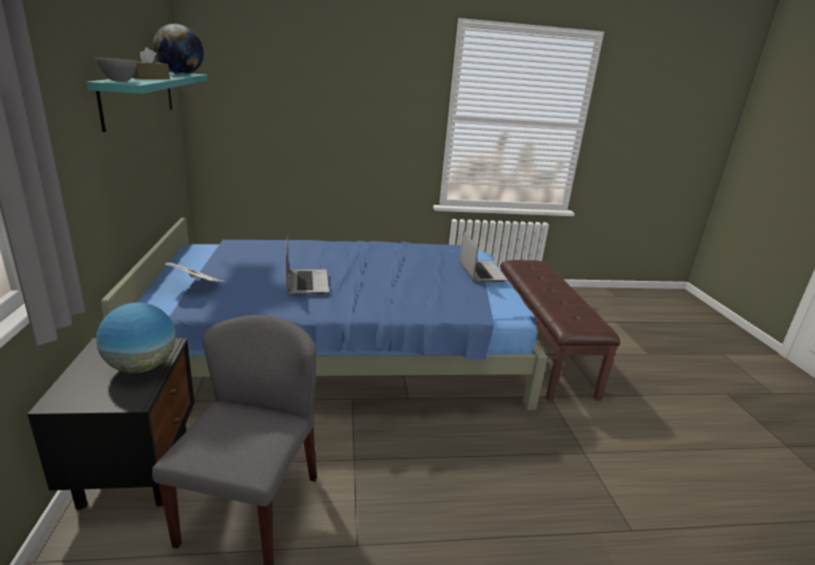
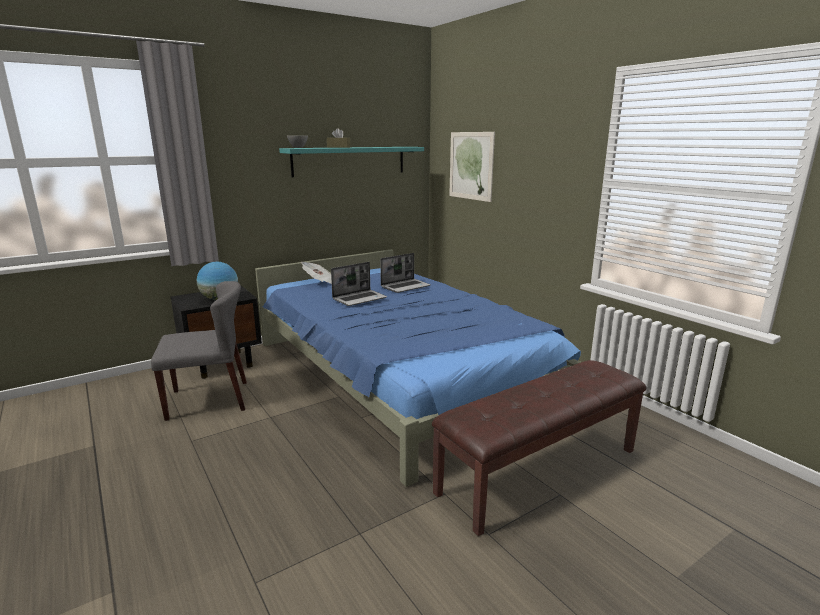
camera: 65 degrees right, 5 degrees down
(181, 74) = (393, 146): globe -> none
(271, 99) = (471, 166): none -> picture
(480, 272) = (487, 342): laptop -> laptop (405, 286)

